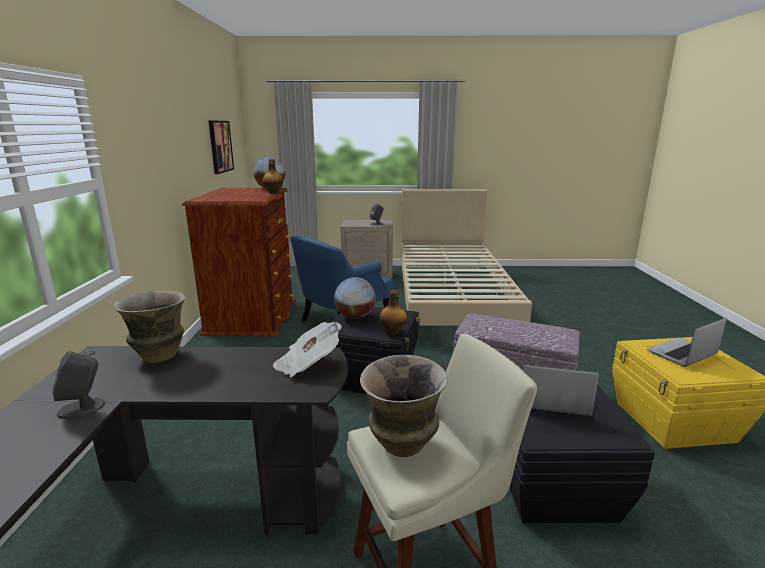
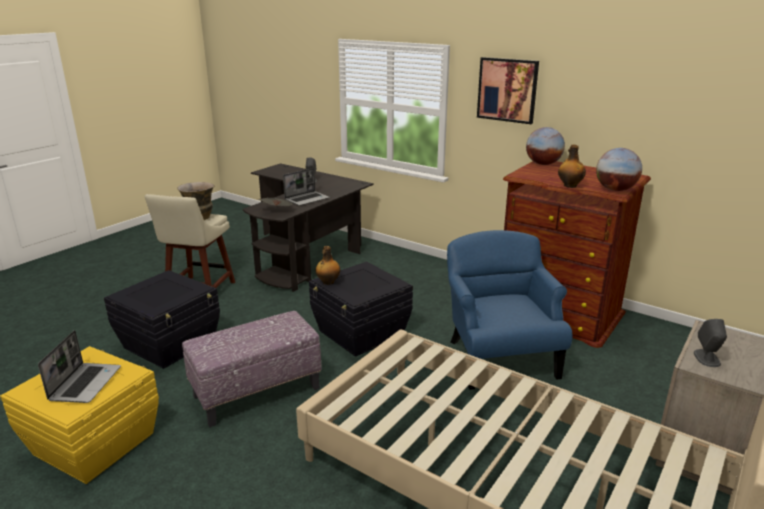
camera: 125 degrees right, 5 degrees up
(159, 355) = (338, 191): vase -> none
(220, 146) = (706, 129): picture -> picture (507, 90)
(355, 317) = (377, 278): globe -> globe (543, 164)
(550, 401) = (173, 293): laptop -> laptop (307, 199)

